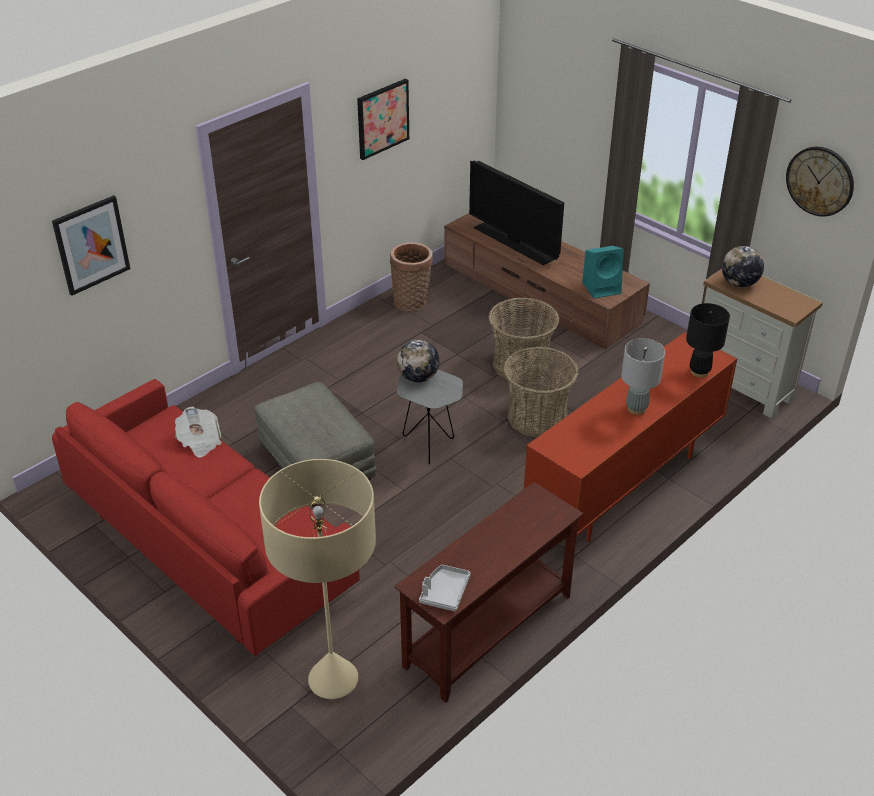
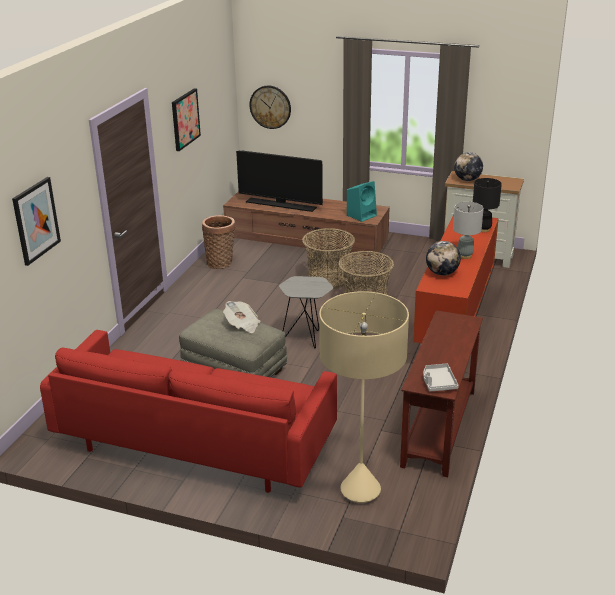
camera: 25 degrees left, 10 degrees down
(200, 441) = (158, 363): newspaper -> newspaper (242, 325)
(418, 377) = (293, 283): globe -> globe (442, 273)
(820, 181) = (504, 97): wall clock -> wall clock (270, 107)

